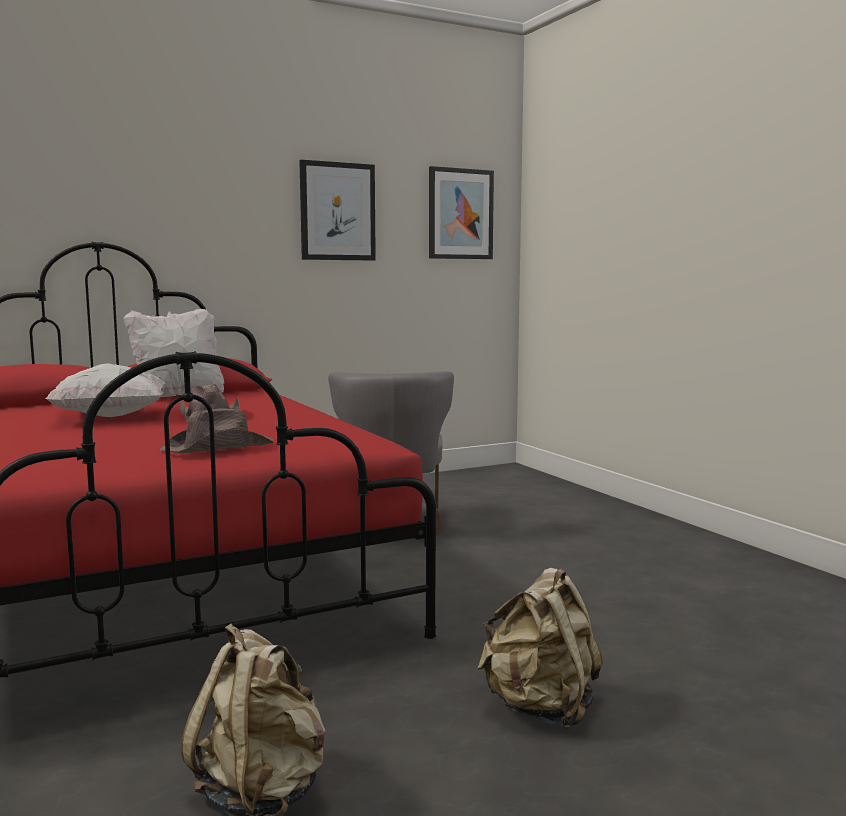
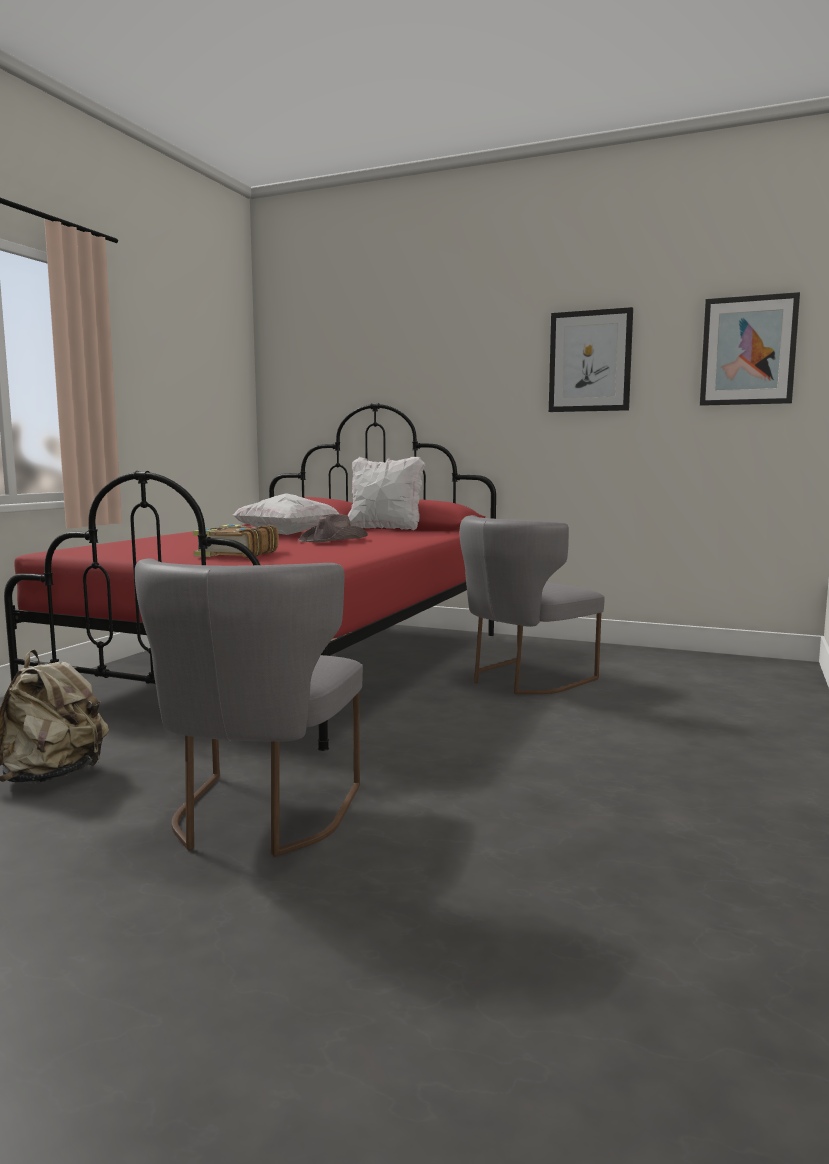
camera: 50 degrees right, 0 degrees up
(219, 447) = (236, 554): brown hat -> book
(541, 708) = (258, 818): beige backpack -> grey chair

